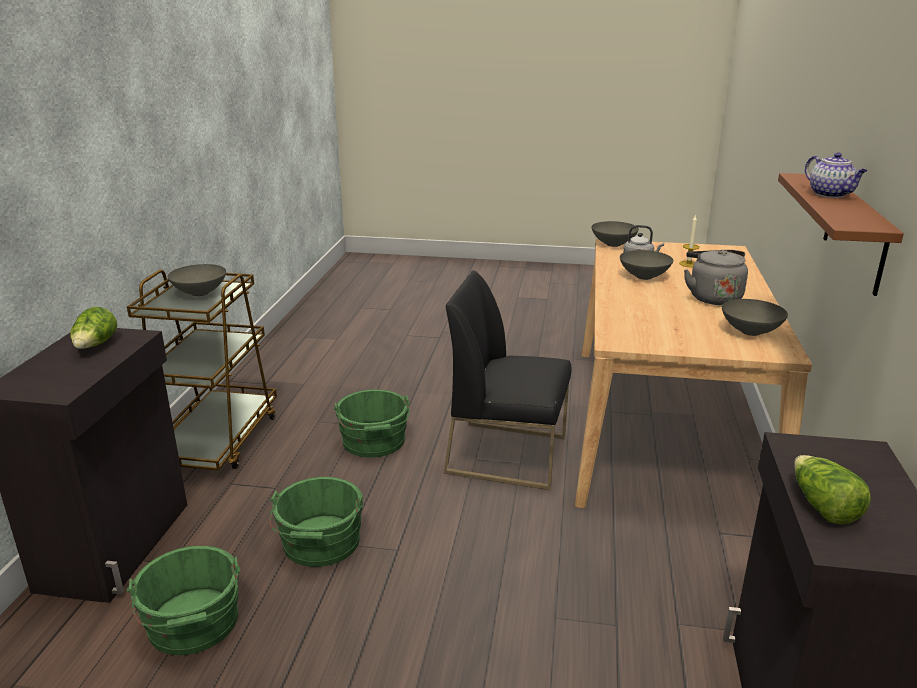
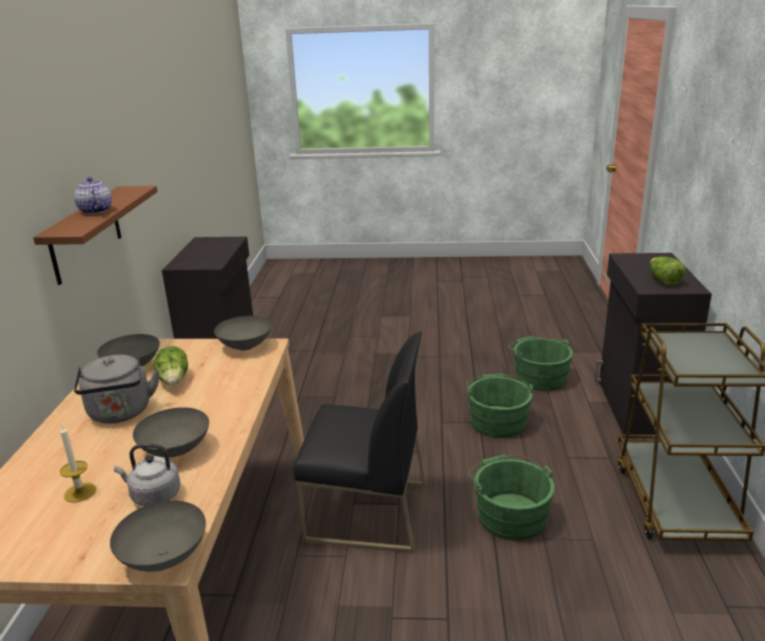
camera: 175 degrees right, 0 degrees up
(199, 293) = (709, 363): grey bowl -> grey bowl (246, 346)
(822, 506) = (225, 248): lettuce -> lettuce (174, 381)

